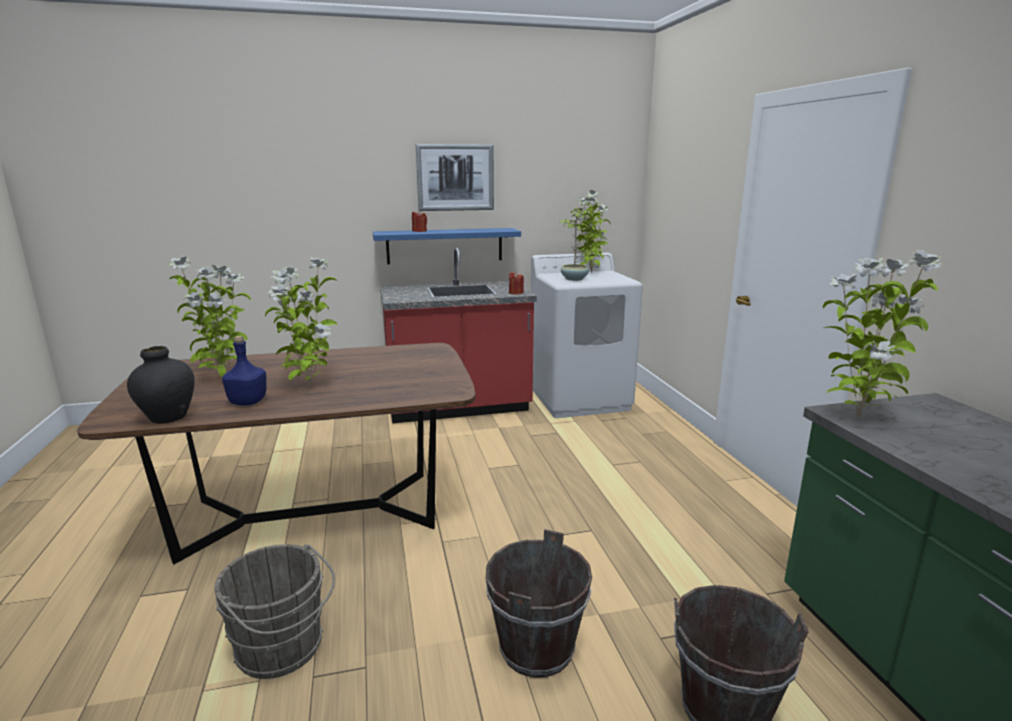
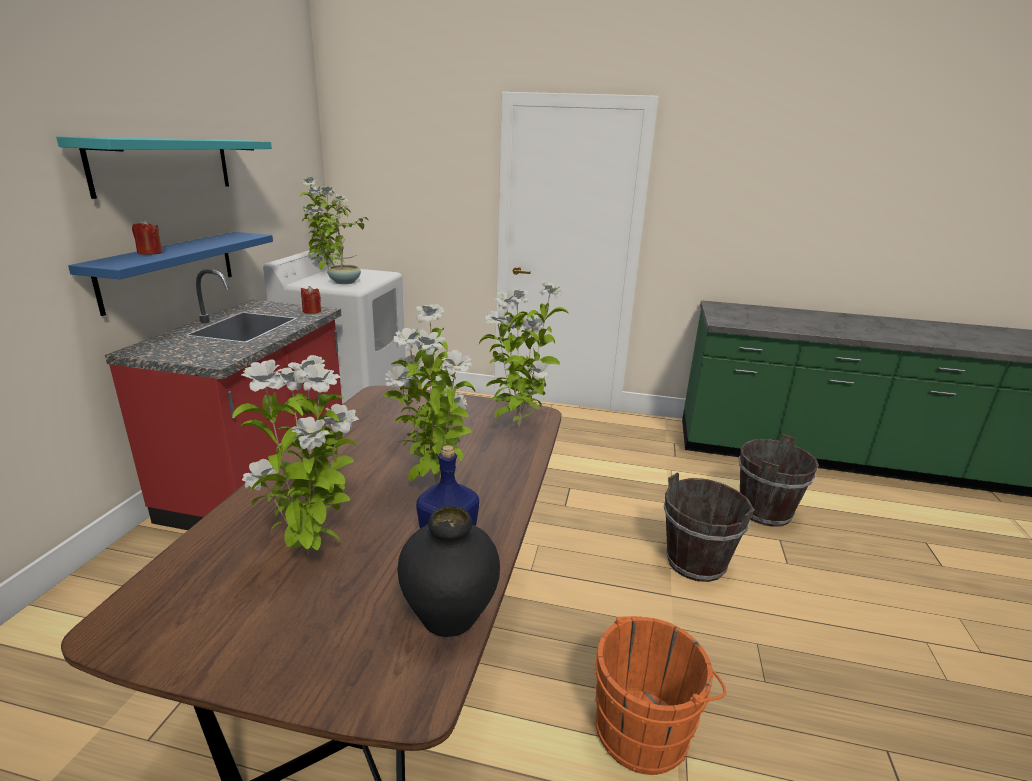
camera: 65 degrees left, 5 degrees up
(283, 649) = (646, 728): grey bucket -> orange bucket
(455, 177) = (164, 165): picture -> turquoise shelf
(858, 417) = (730, 321): potted plant -> potted plant (517, 427)

